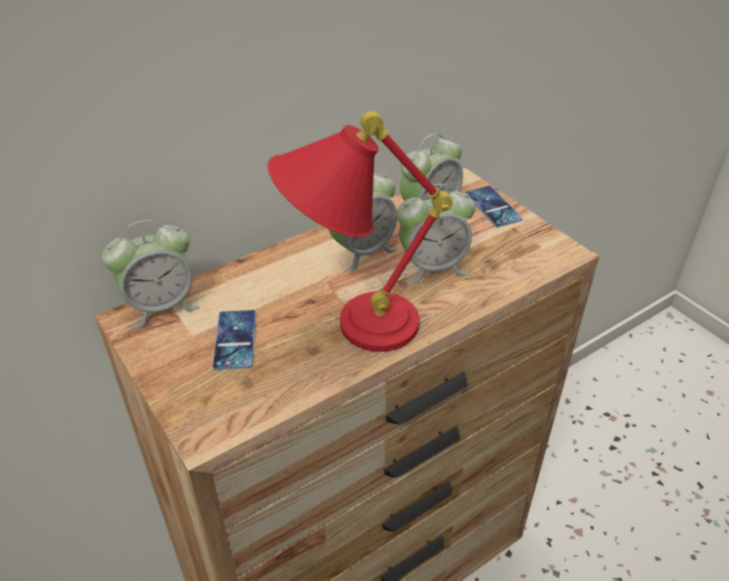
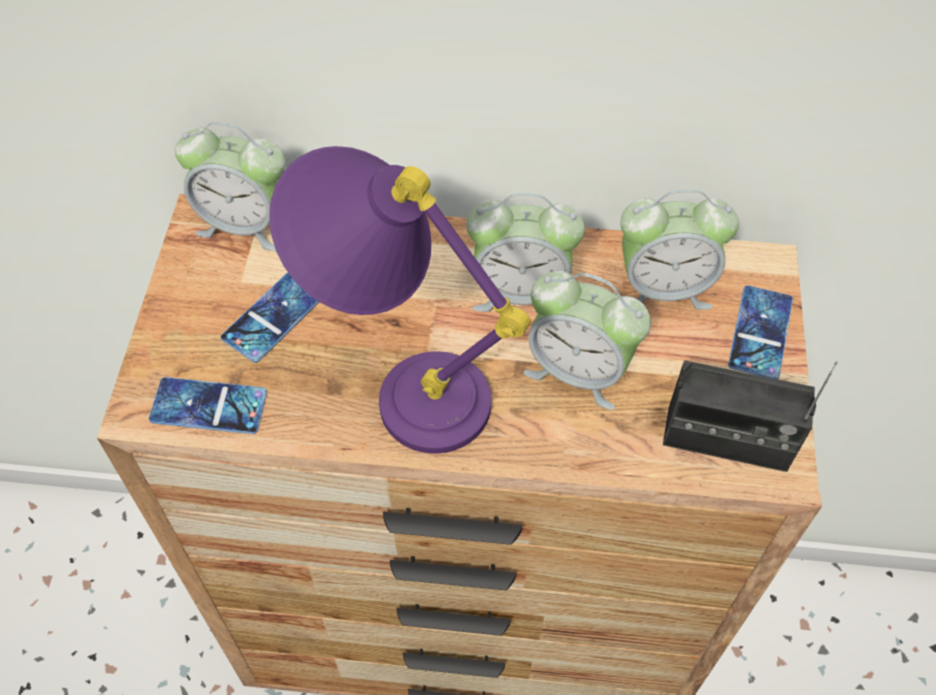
camera: 40 degrees right, 15 degrees up
(247, 406) = (209, 406): none -> phone
(349, 327) = (399, 385): red table lamp -> purple table lamp
(531, 254) = (726, 439): none -> radio

